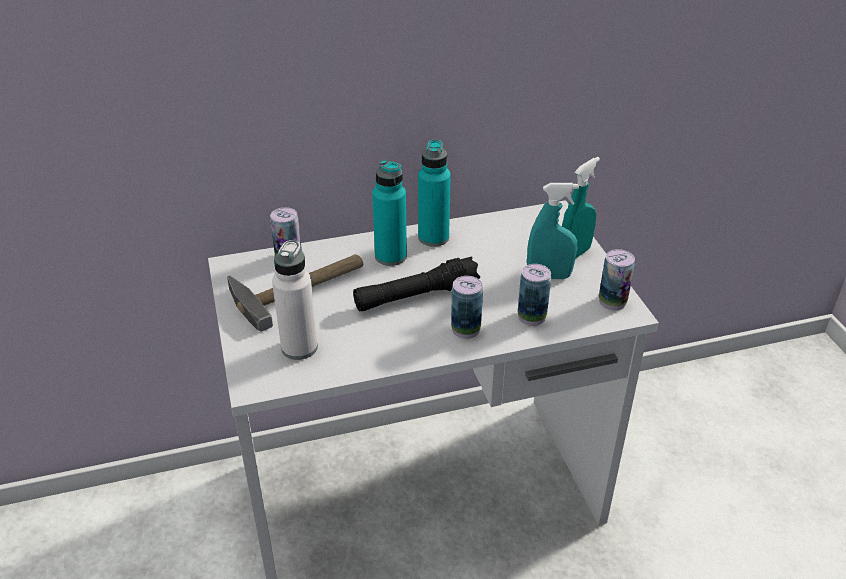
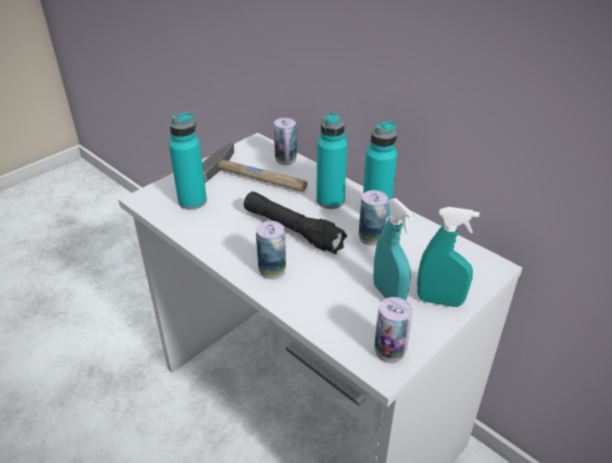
camera: 60 degrees right, 0 degrees up
(299, 347) = (192, 201): white bottle -> turquoise bottle
(531, 317) = (320, 303): can -> can (371, 238)

